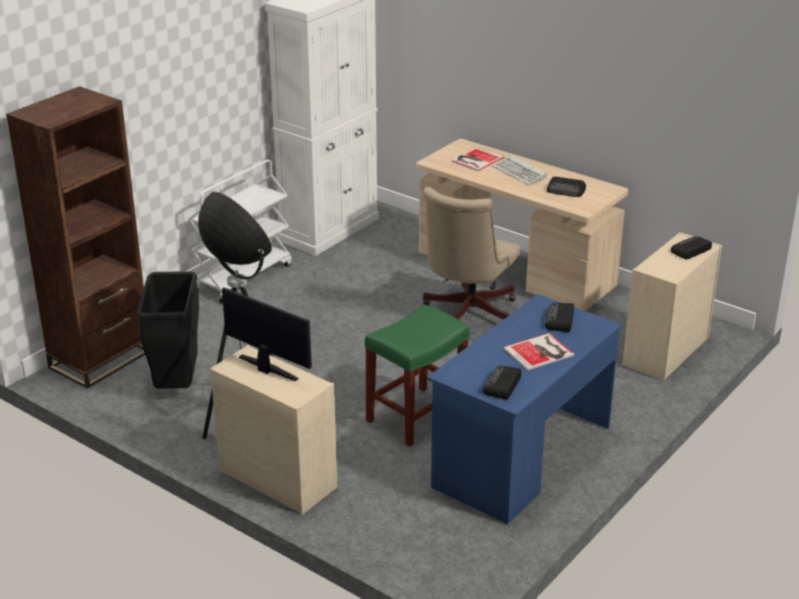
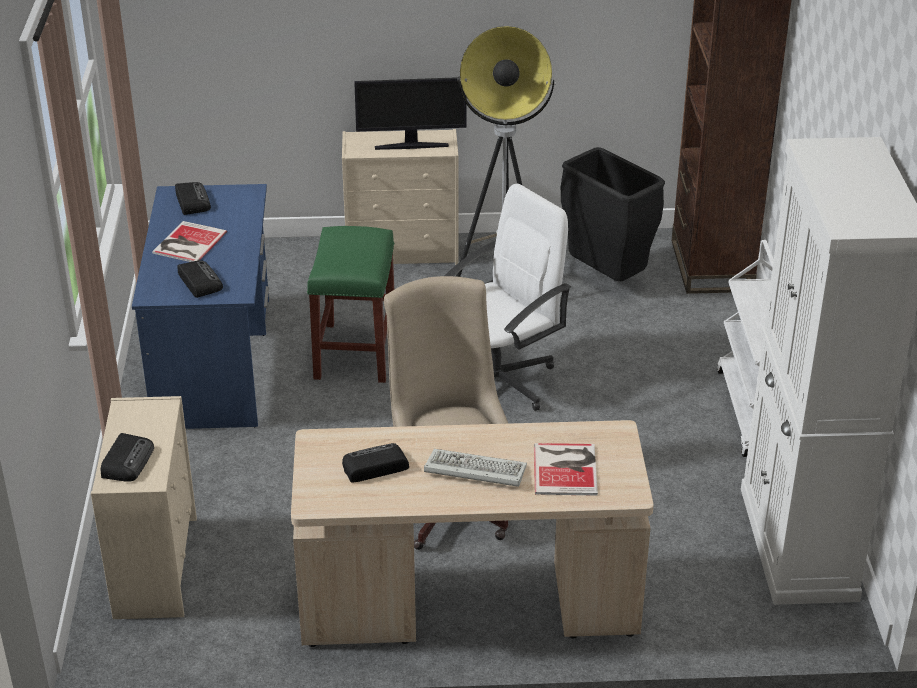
camera: 140 degrees right, 5 degrees up
(352, 356) = (498, 381): none -> white office chair

